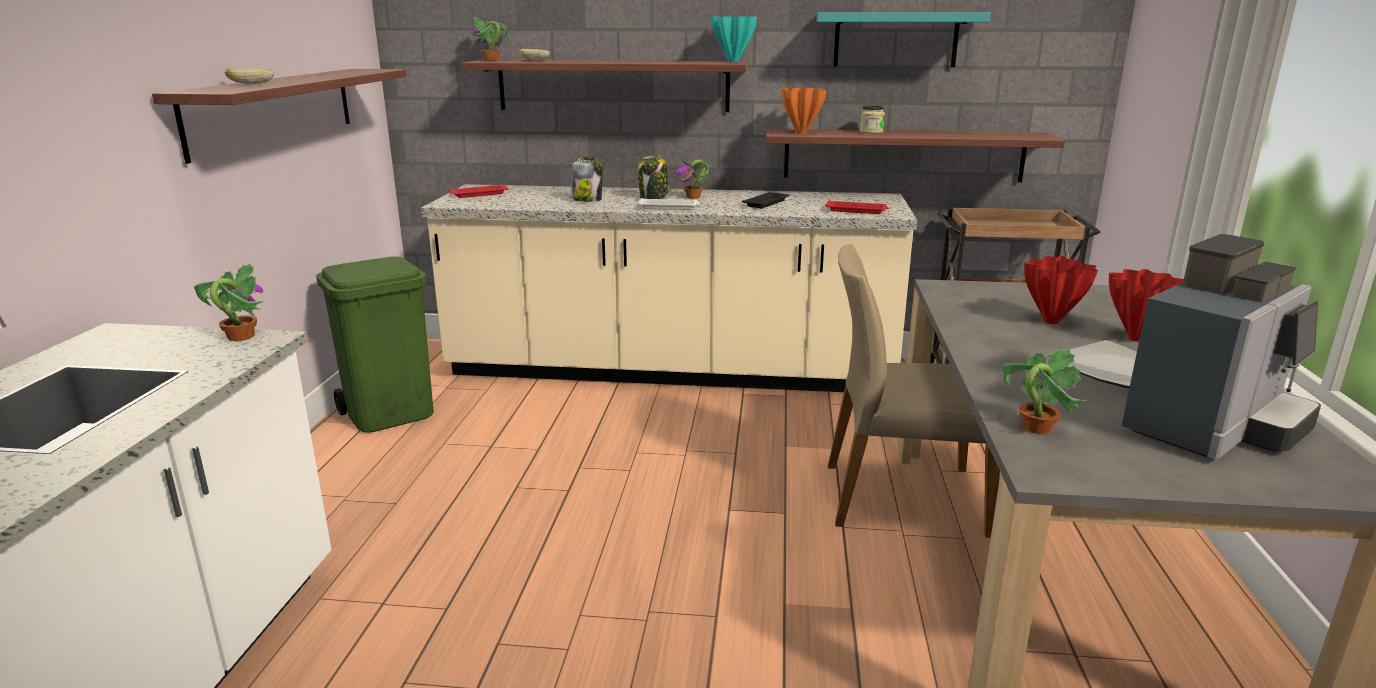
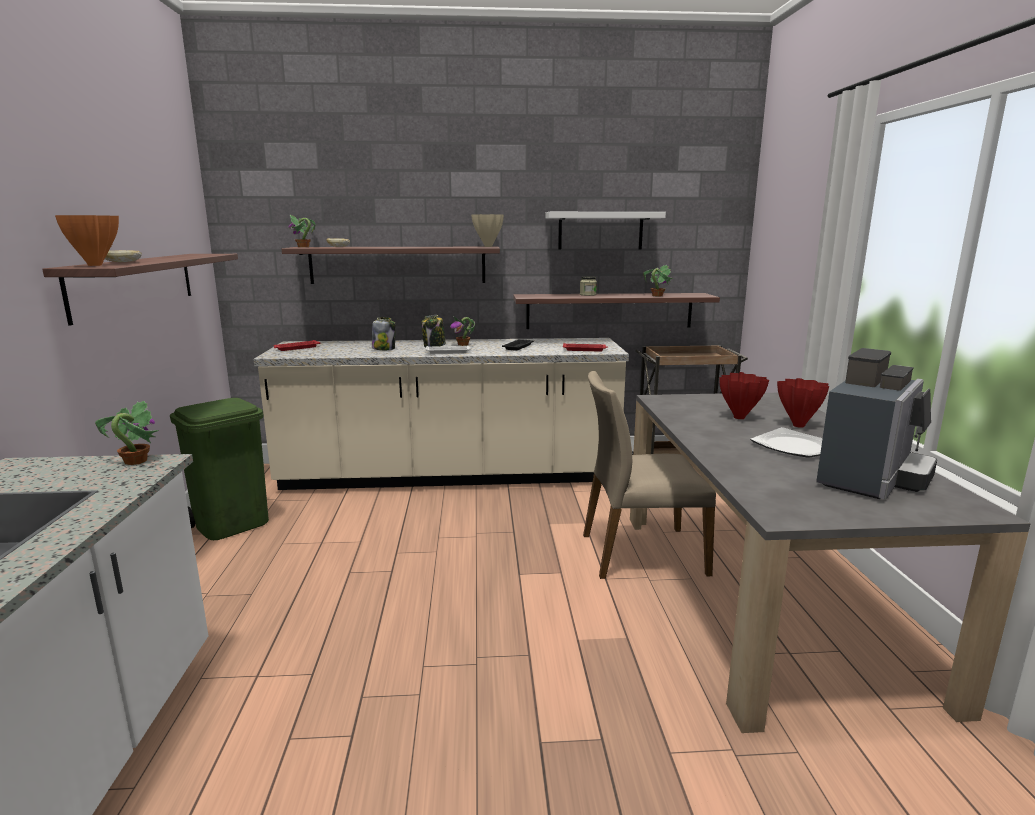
camera: 10 degrees left, 5 degrees down
(732, 62) = (487, 246): turquoise vase -> beige vase
(801, 133) = (539, 296): orange vase -> orange vase (95, 265)
(895, 39) = (600, 231): turquoise shelf -> white shelf
(1035, 428) = (760, 488): potted plant -> potted plant (657, 295)

